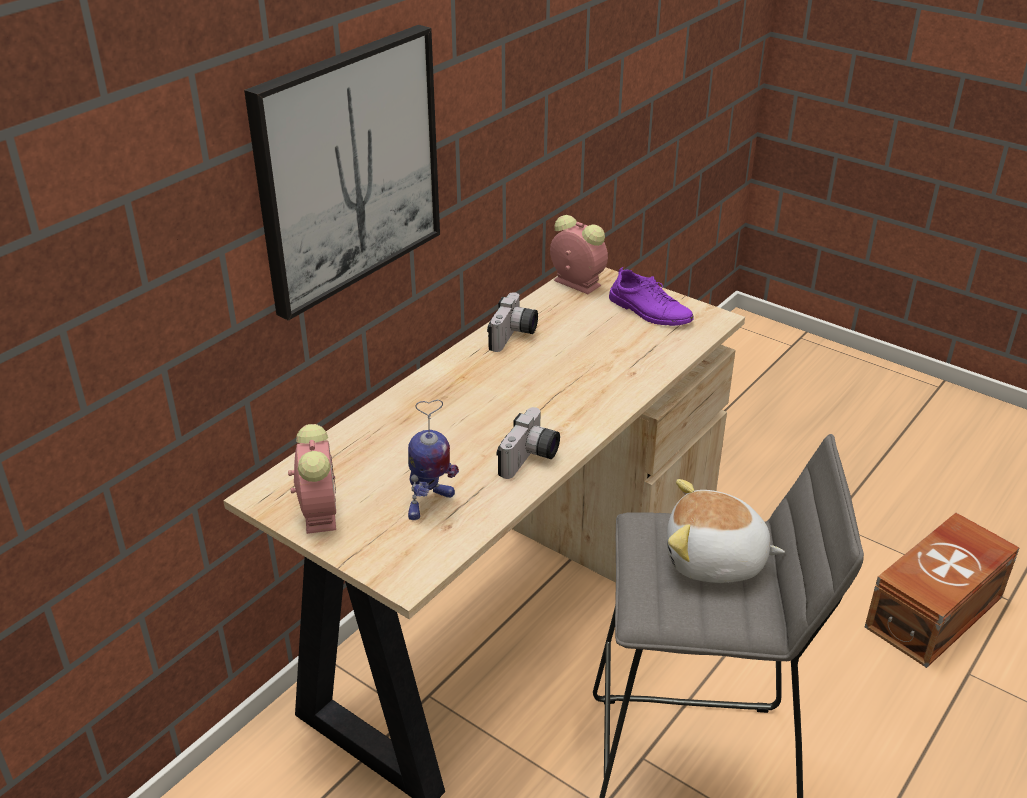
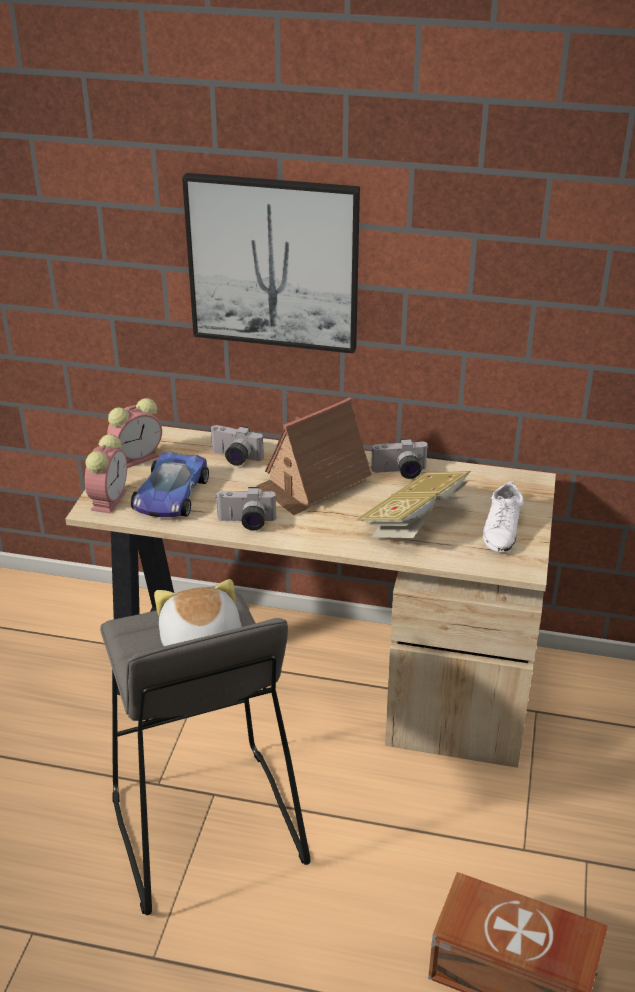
camera: 65 degrees right, 0 degrees up
(391, 435) = (234, 458): none -> camera
(429, 504) = (170, 495): toy robot -> toy car
(489, 394) = (313, 483): none -> toy house
(575, 283) = (510, 480): alarm clock -> alarm clock (109, 499)
(610, 354) = (415, 524): none -> book
(649, 311) = (502, 528): purple shoe -> white shoe

